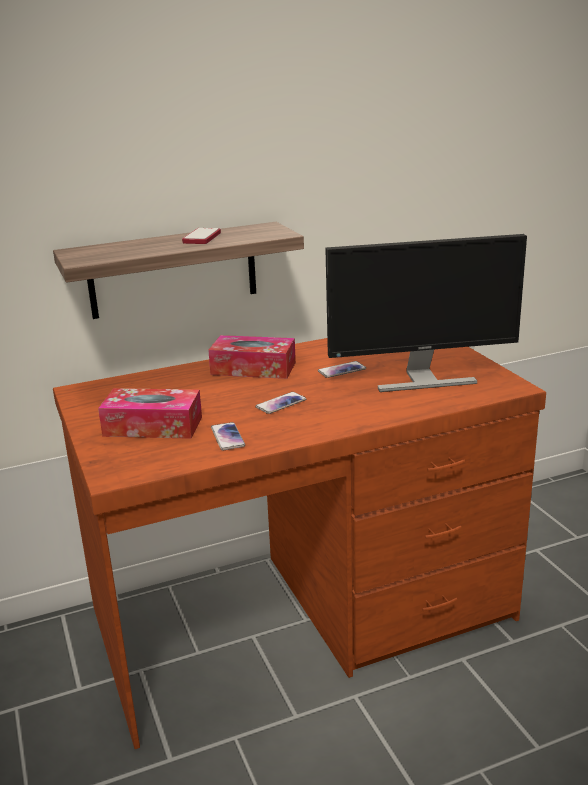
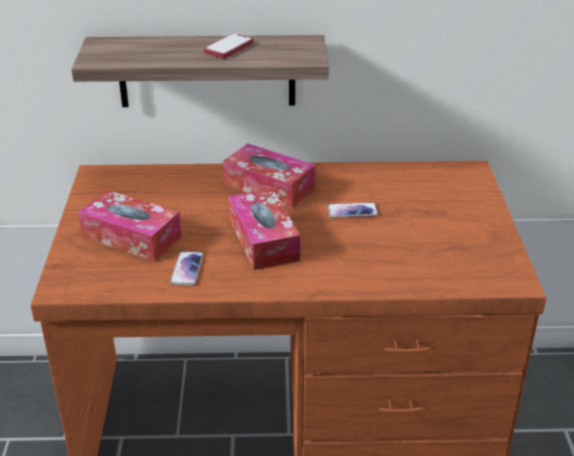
camera: 20 degrees right, 10 degrees up
(281, 403) = (263, 240): phone -> tissue box
(421, 379) = (424, 244): monitor -> none

